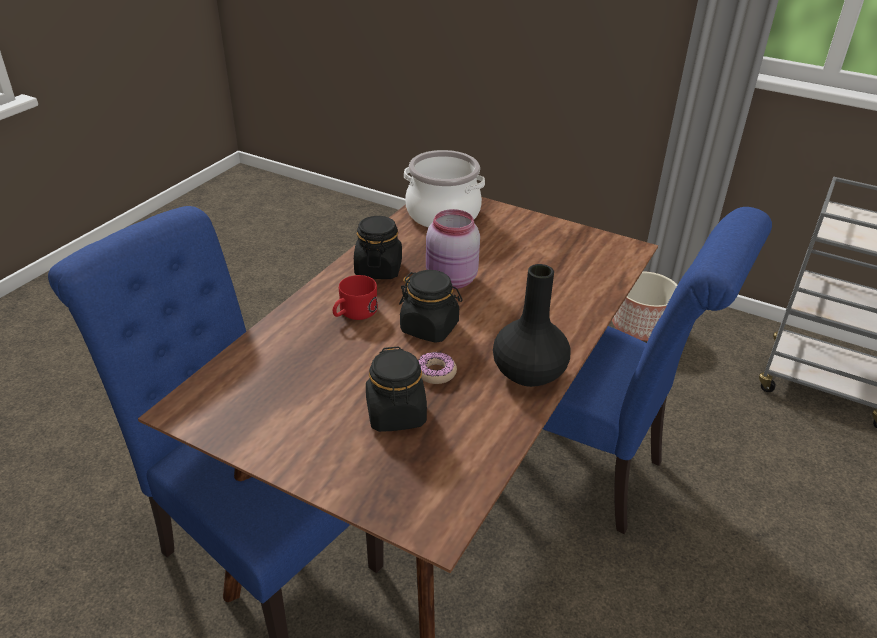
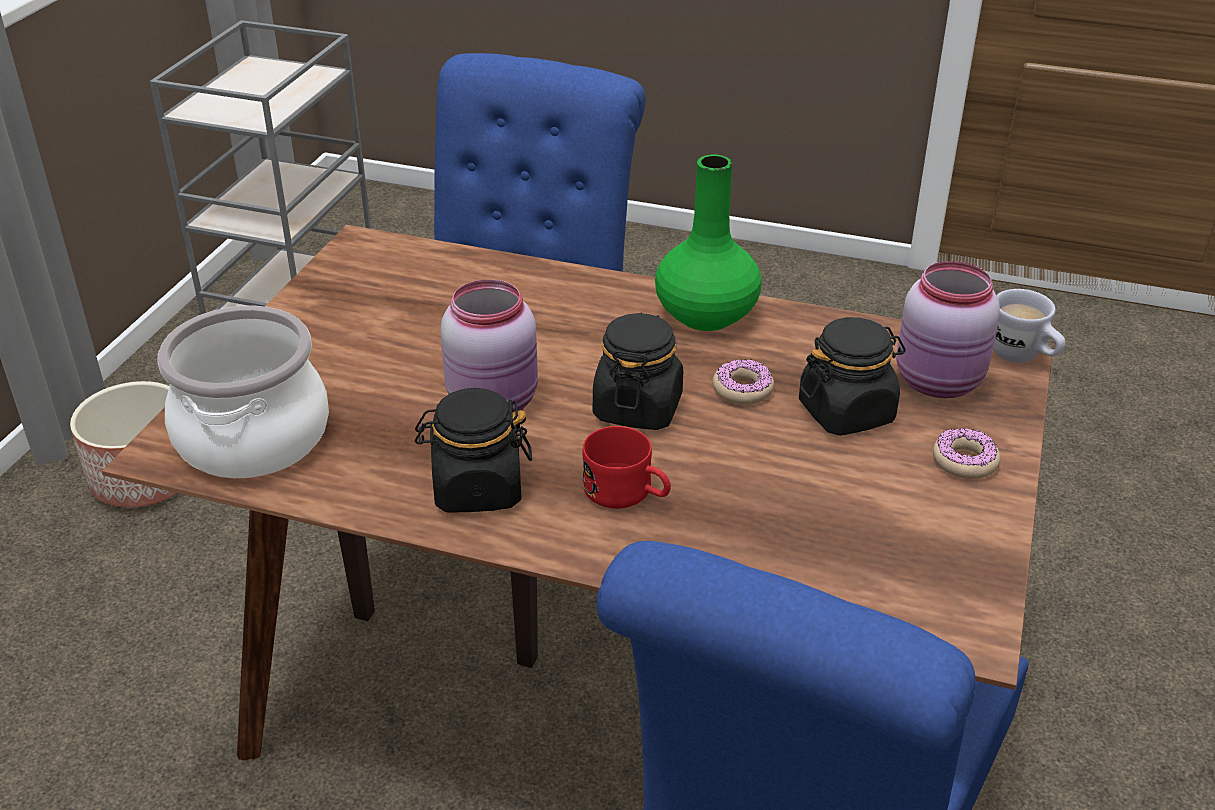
camera: 100 degrees left, 0 degrees up
(322, 457) = (964, 461): none -> donut
(415, 474) = (940, 382): none -> pink jar
(435, 538) = (1022, 358): none -> white mug
(529, 373) = (705, 315): black vase -> green vase

